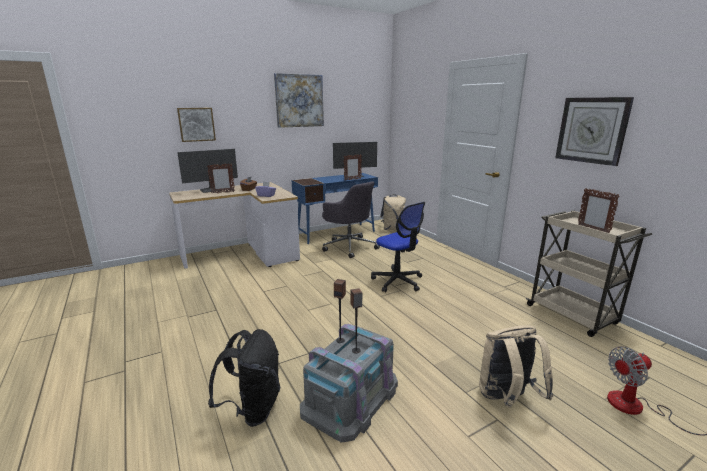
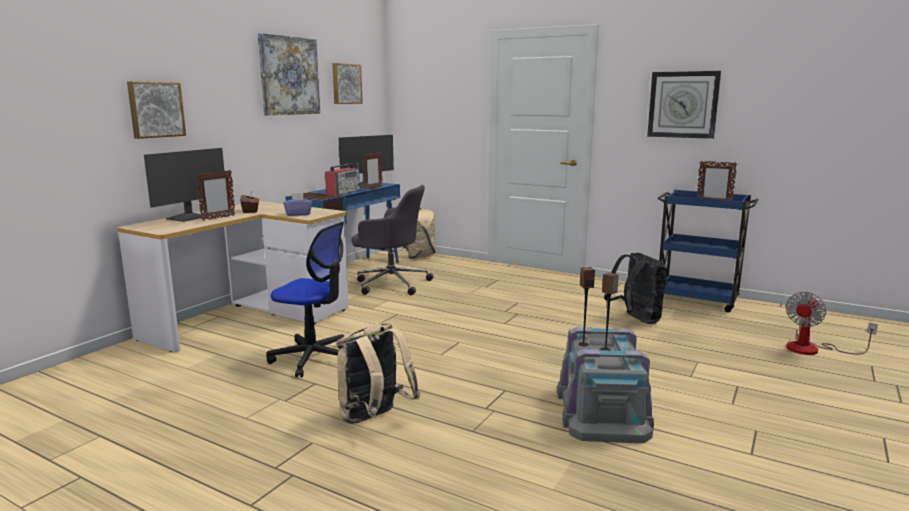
camera: 30 degrees left, 5 degrees down
(252, 408) = (521, 450): black backpack -> black backpack (636, 320)
(328, 180) = (343, 192): none -> radio
(349, 105) = (346, 84): none -> picture
(397, 281) = (502, 306): office chair -> office chair (313, 358)
(506, 399) = (726, 371): beige backpack -> beige backpack (374, 418)
(572, 315) = (697, 300): beige cart -> blue cart

